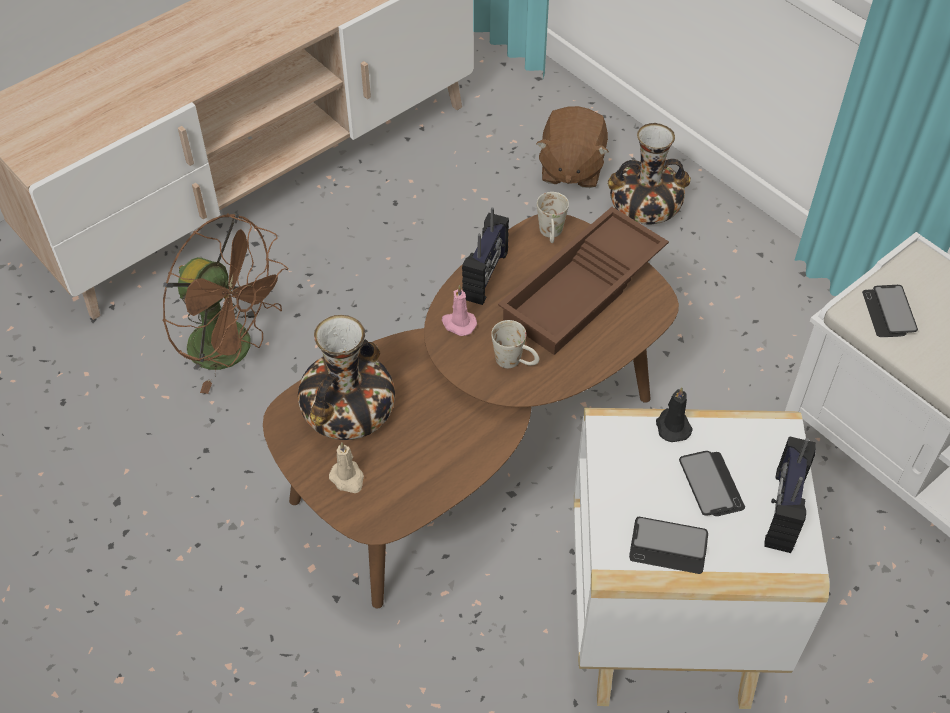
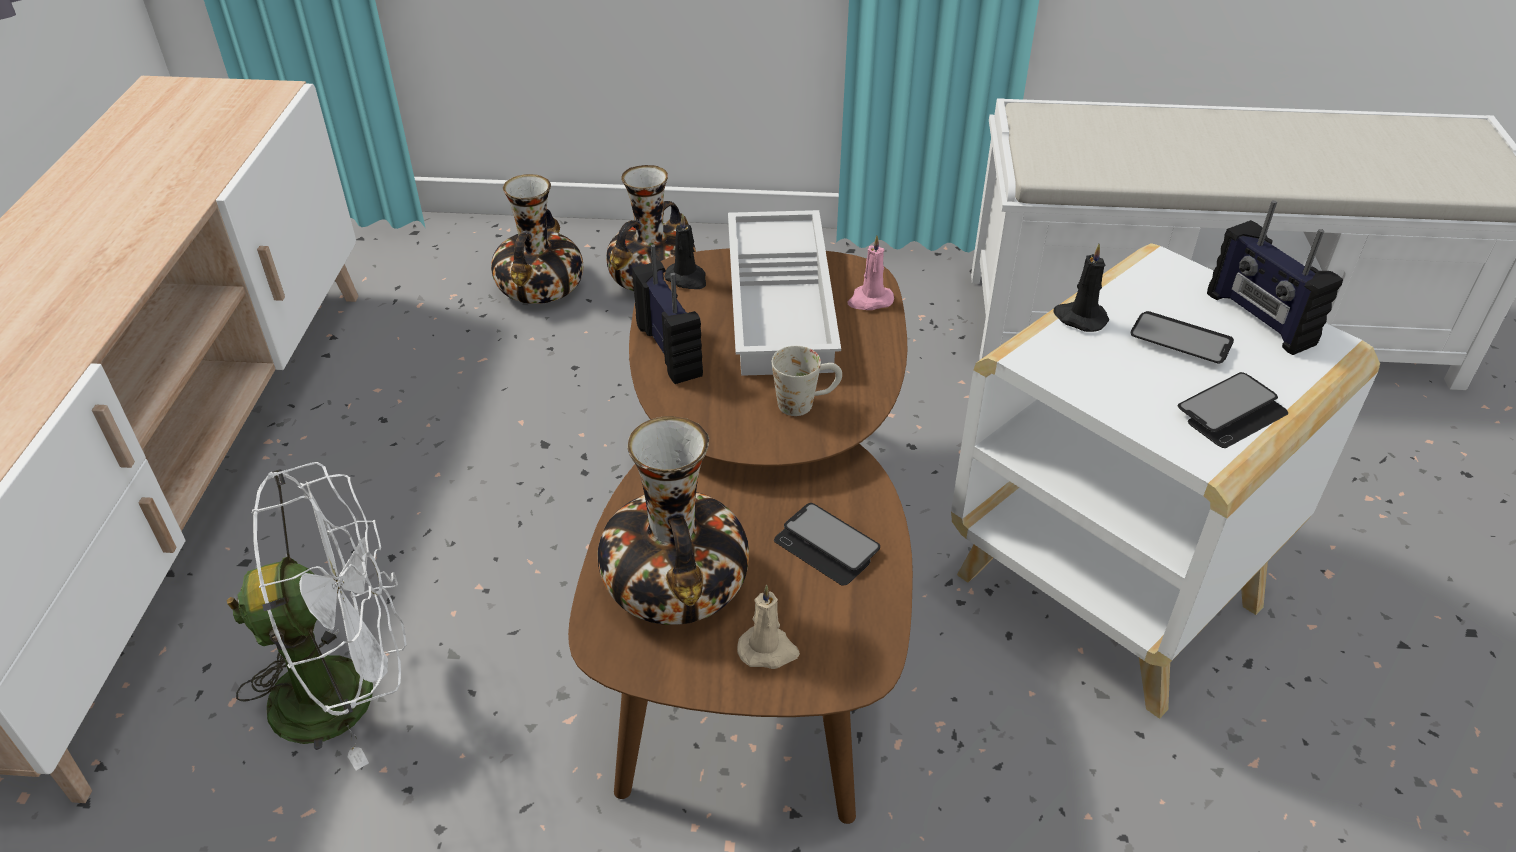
camera: 45 degrees left, 10 degrees down
(233, 350) = (347, 691): brown fan -> white fan
(458, 324) = (701, 408): pink candle -> pink candle (869, 300)
(551, 235) = (687, 279): white mug -> black candle
(570, 168) = (541, 286): brown plush toy -> vase
(584, 290) = (783, 303): brown tray -> white tray
(888, 312) = (1065, 158): phone -> phone (826, 546)

